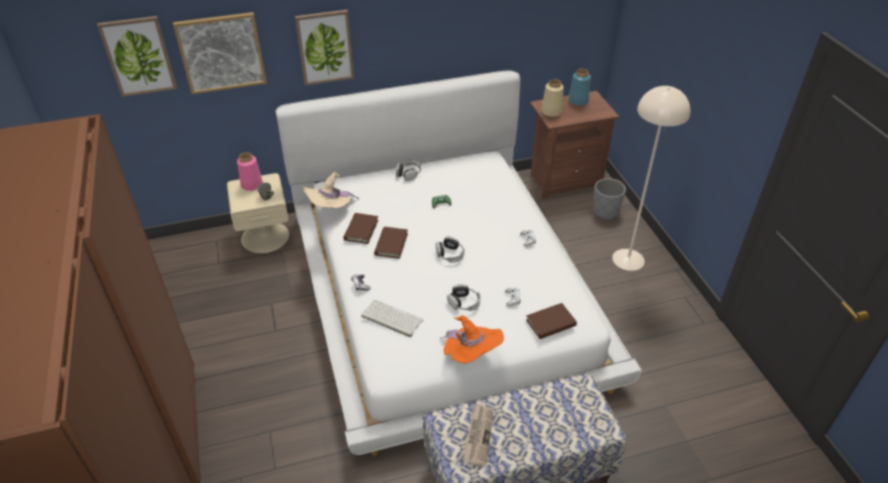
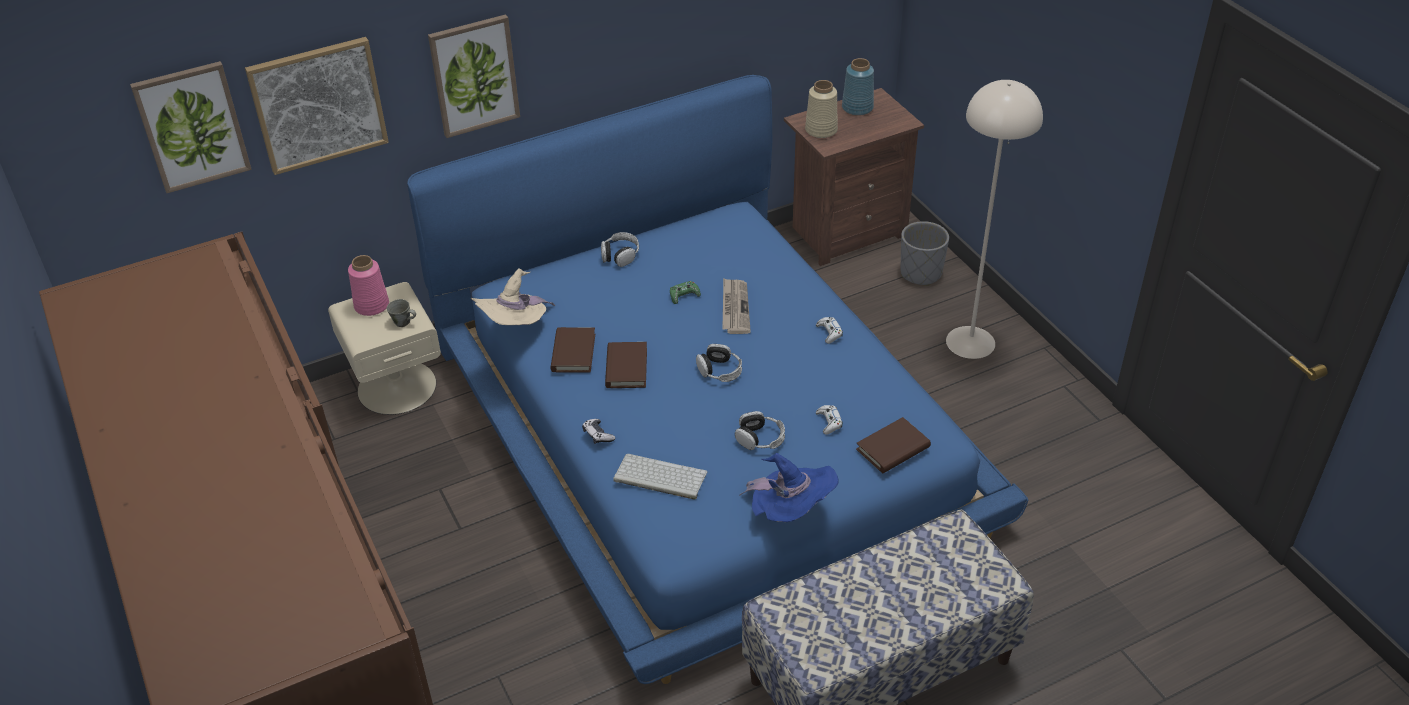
camera: 10 degrees left, 0 degrees up
(444, 293) = (706, 433): white bed -> blue bed
(471, 355) = (790, 511): orange hat -> blue hat
(478, 435) = (829, 619): newspaper -> newspaper (734, 308)

